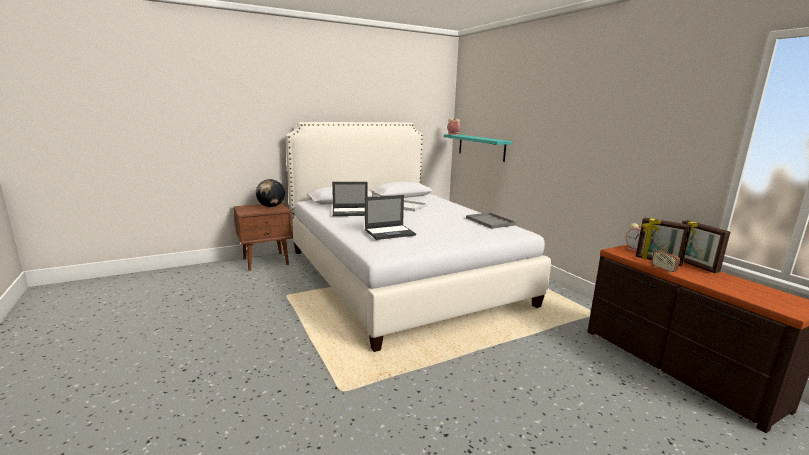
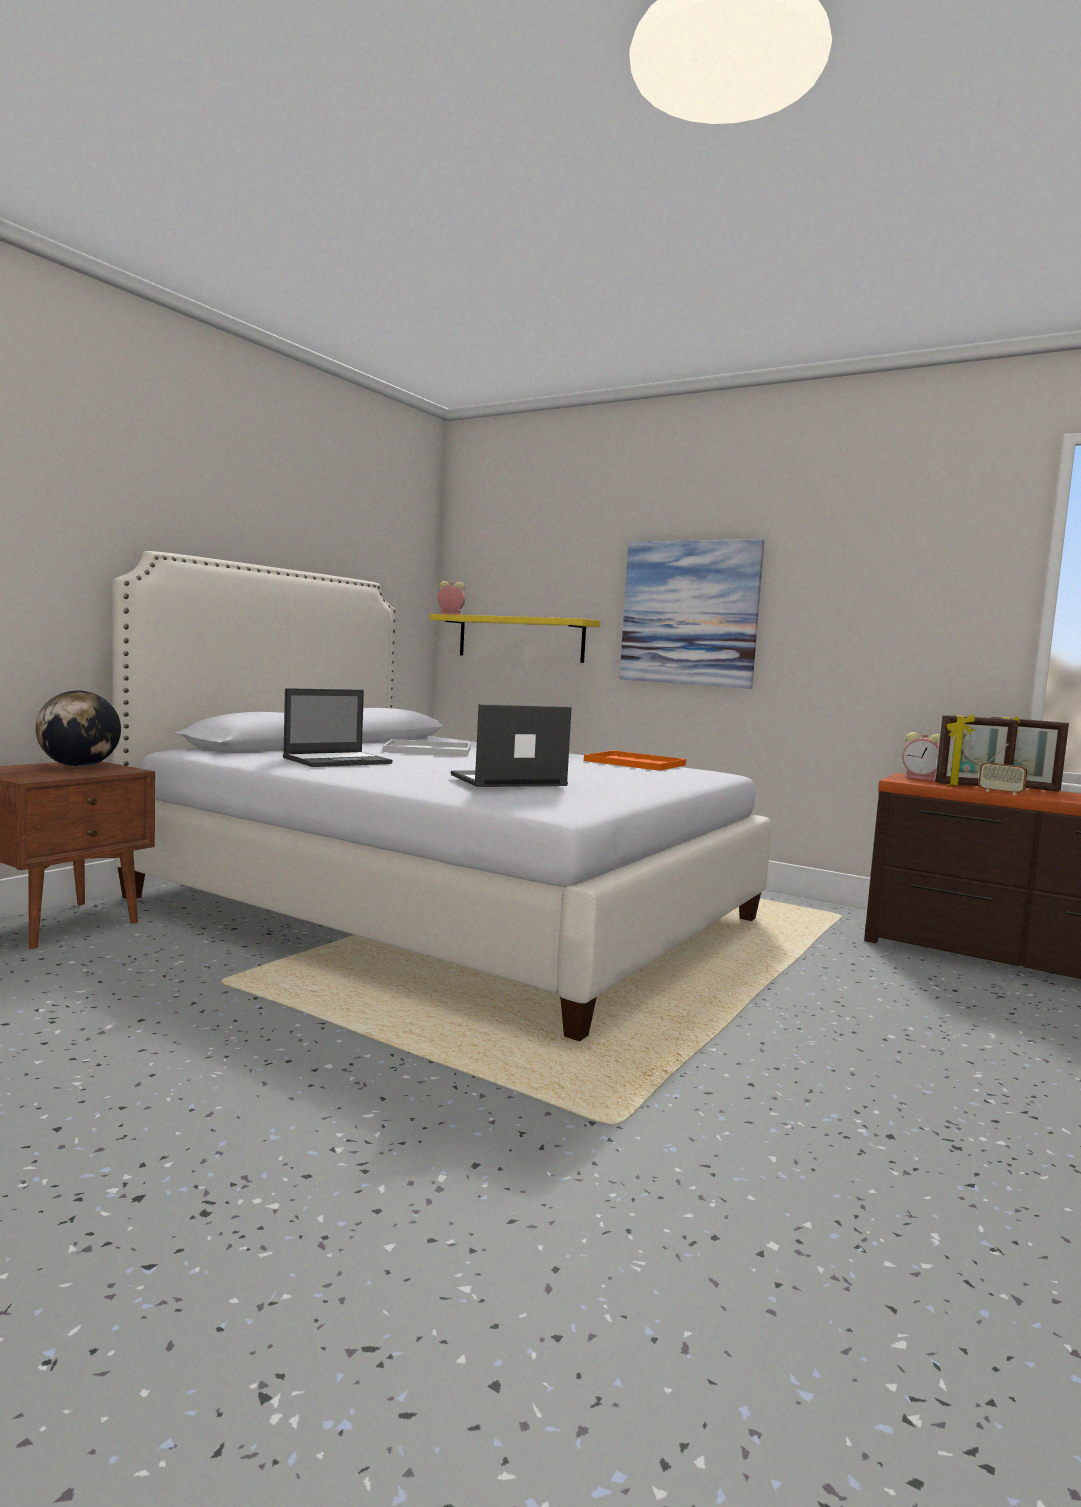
camera: 30 degrees left, 10 degrees down
(390, 232) = (506, 780): laptop -> laptop turned 150 degrees counterclockwise
(481, 147) = (520, 638): turquoise shelf -> yellow shelf
(491, 221) = (637, 763): grey tray -> orange tray
(549, 140) = (689, 613): none -> picture

